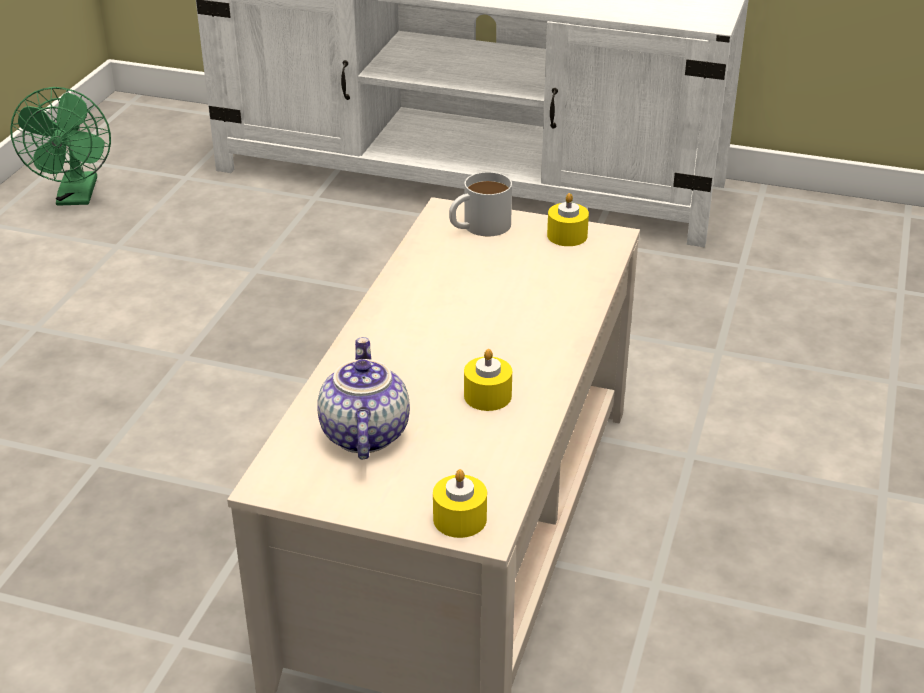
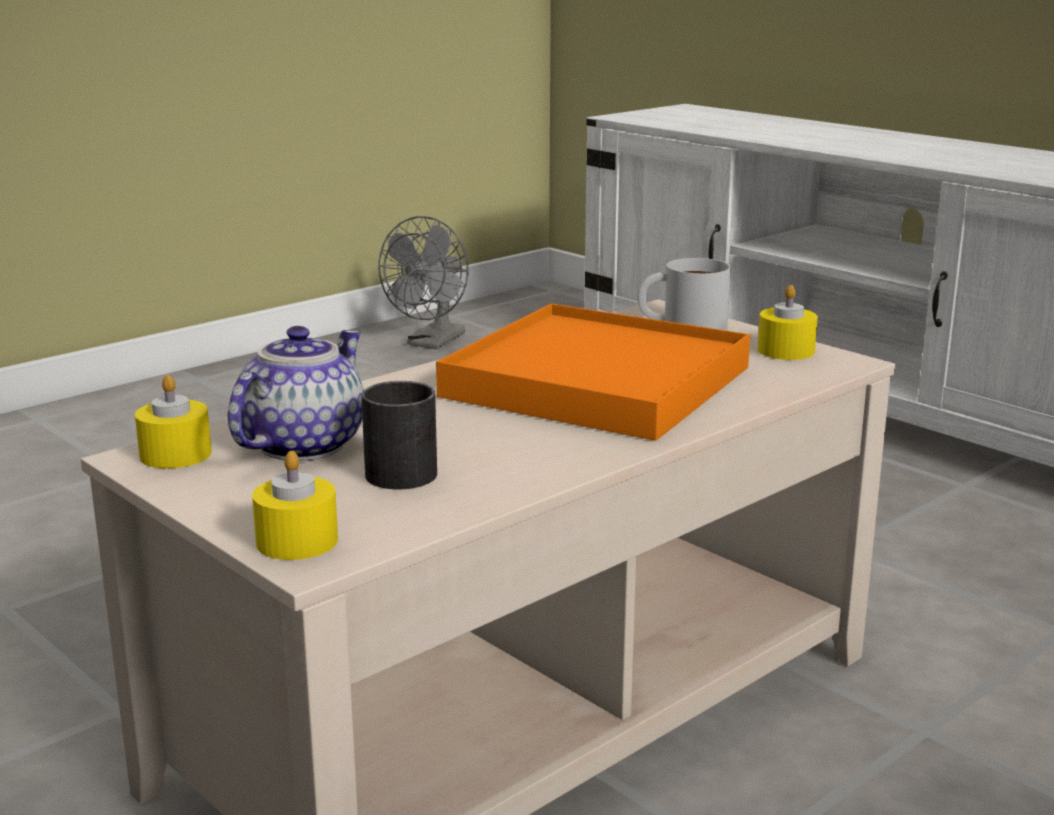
camera: 30 degrees right, 15 degrees down
(76, 197) = (432, 343): green fan -> grey fan
(449, 434) = (399, 468): none -> black mug
(483, 307) = (597, 382): none -> orange tray
(487, 396) = (495, 449): yellow candle -> yellow candle (175, 454)

